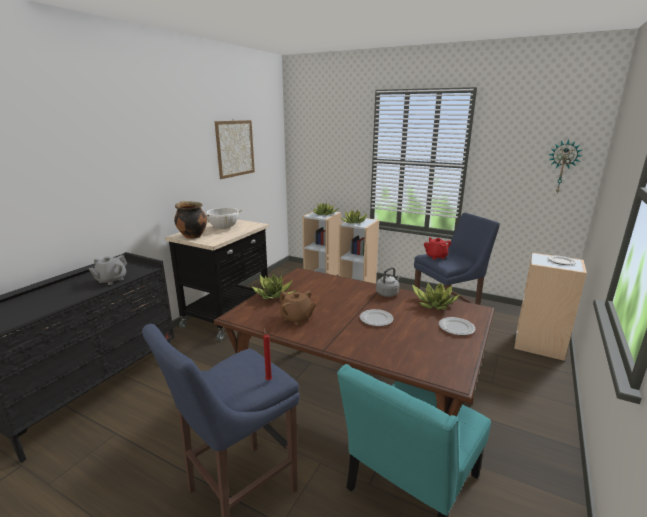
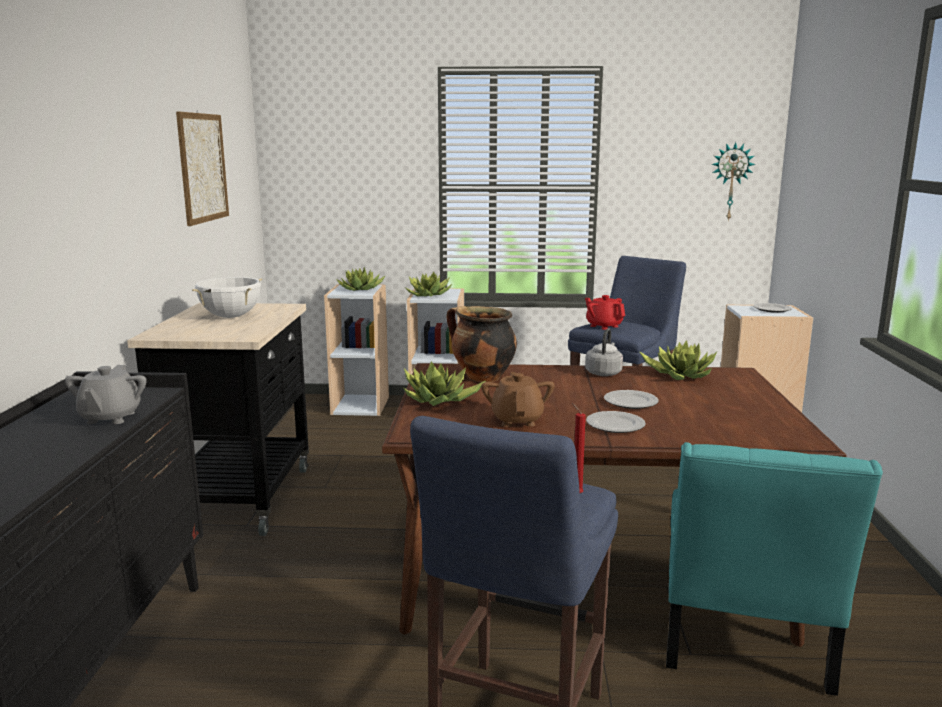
camera: 25 degrees left, 5 degrees down
(192, 236) = (186, 333): cooking pot -> cooking pot (481, 377)
(297, 318) = (517, 420): brown teapot -> brown teapot turned 105 degrees counterclockwise
(456, 328) = (741, 394): plate -> plate (615, 425)

